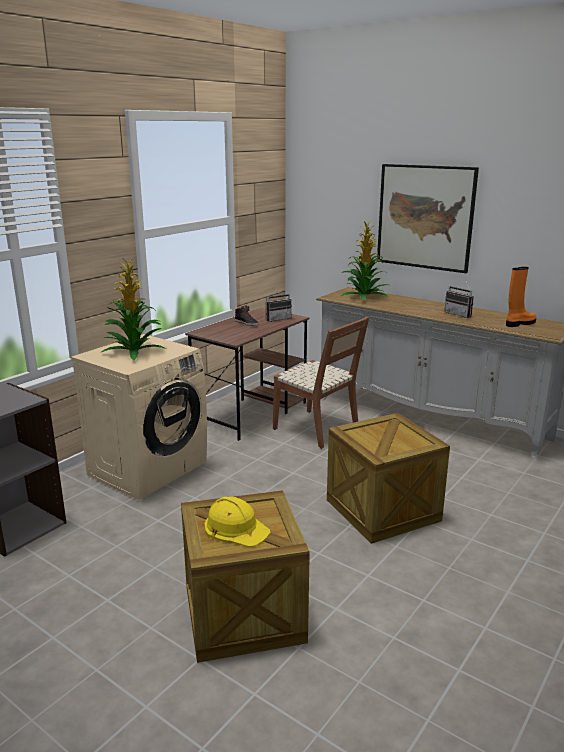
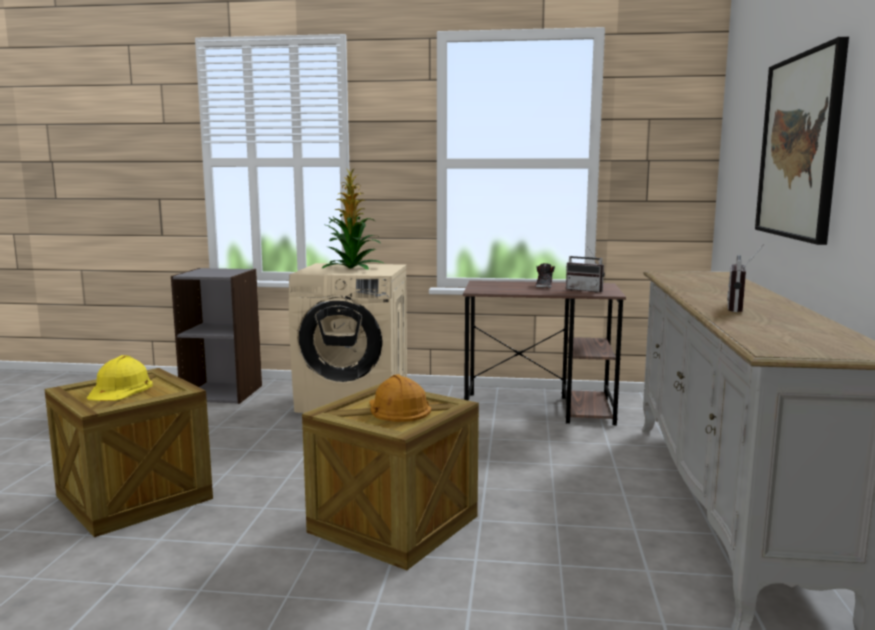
camera: 60 degrees right, 10 degrees down
(318, 430) = (553, 447): chair -> none
(364, 296) = (701, 278): potted plant -> none
(389, 435) = (397, 409): none -> orange hard hat
(519, 323) = (788, 333): orange boot -> none

